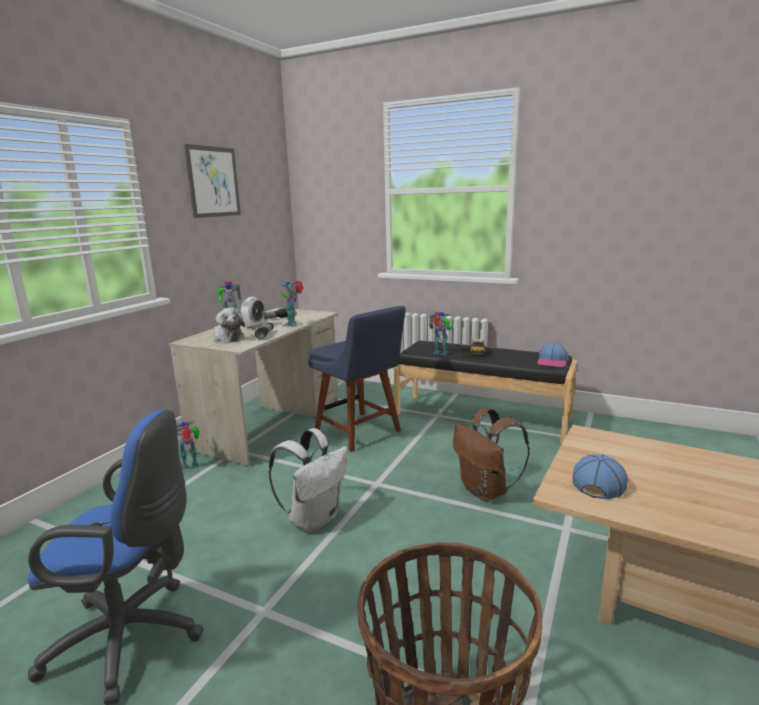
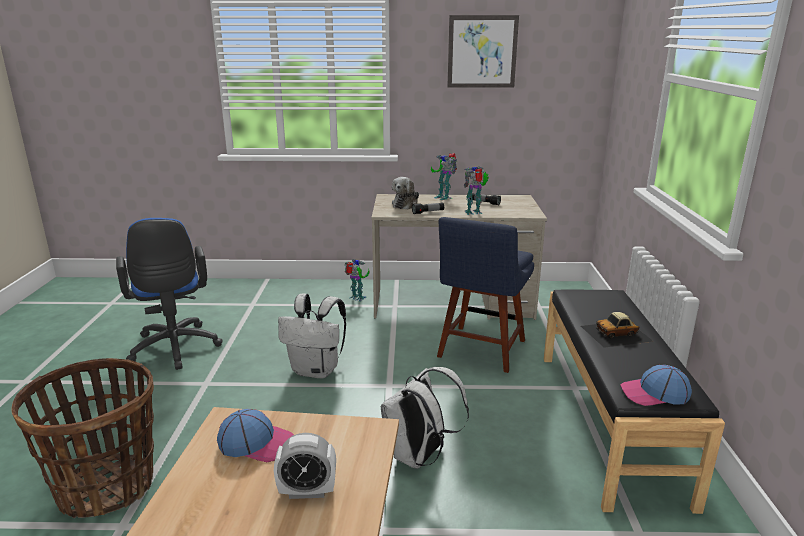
camera: 65 degrees right, 5 degrees up
(254, 326) = (451, 203): alarm clock -> alarm clock (307, 491)
(441, 353) = (584, 311): toy robot -> none
(486, 491) = (419, 457): brown backpack -> white backpack

